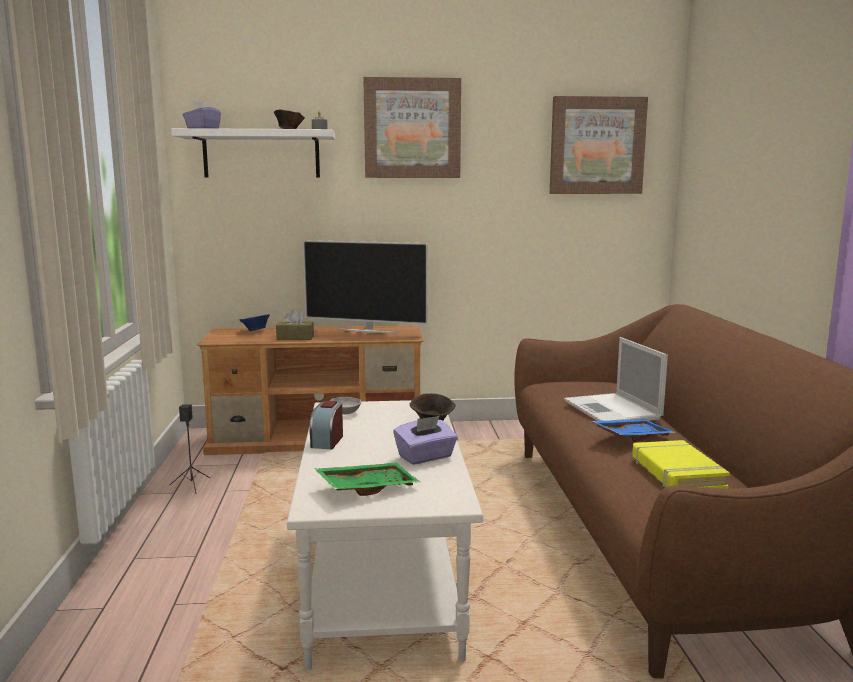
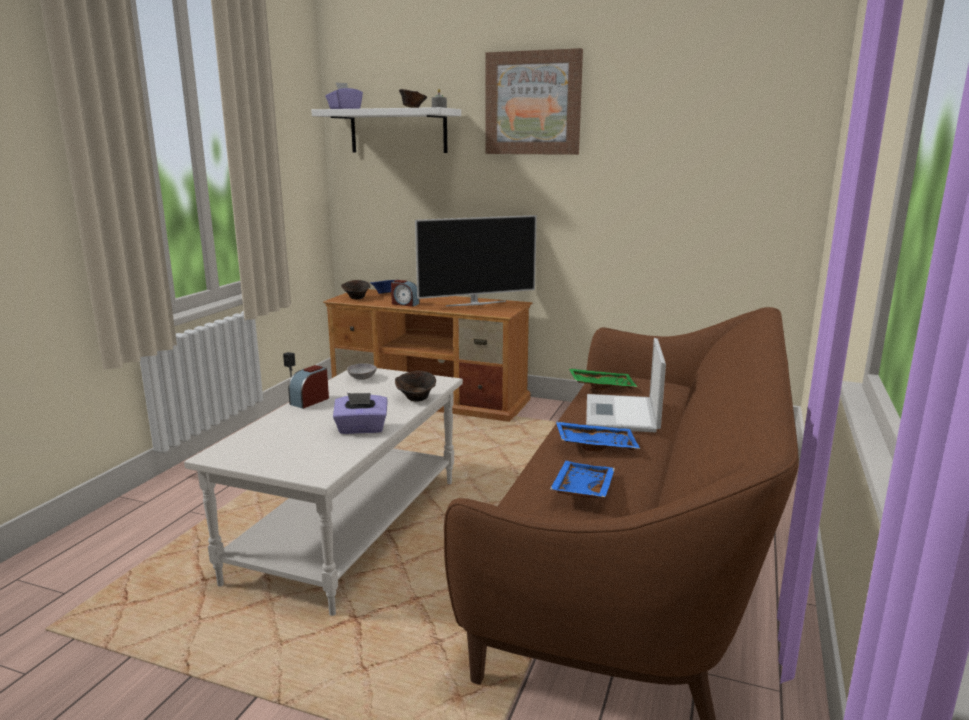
camera: 25 degrees right, 5 degrees up
(232, 337) = (357, 298): none -> brown bowl
(295, 338) = (404, 304): brown tissue box -> alarm clock
(367, 331) = (475, 303): television -> television turned 60 degrees counterclockwise
(367, 488) = (276, 446): green tray -> green tray (601, 386)
(597, 146) = (734, 119): picture -> none
(676, 473) = (581, 490): yellow book -> blue tray

